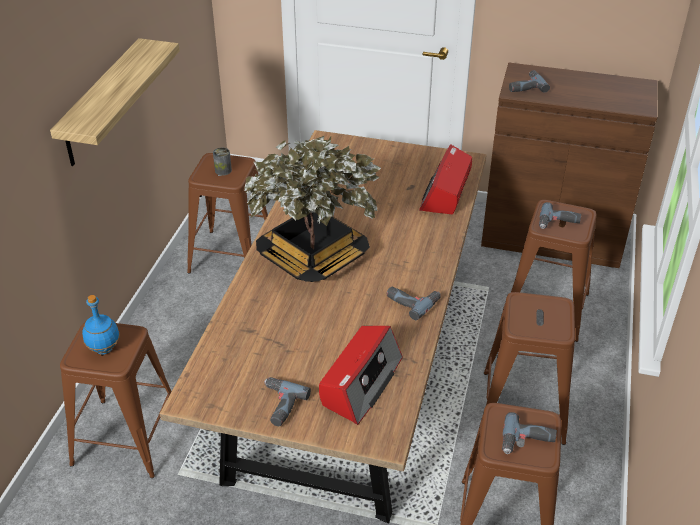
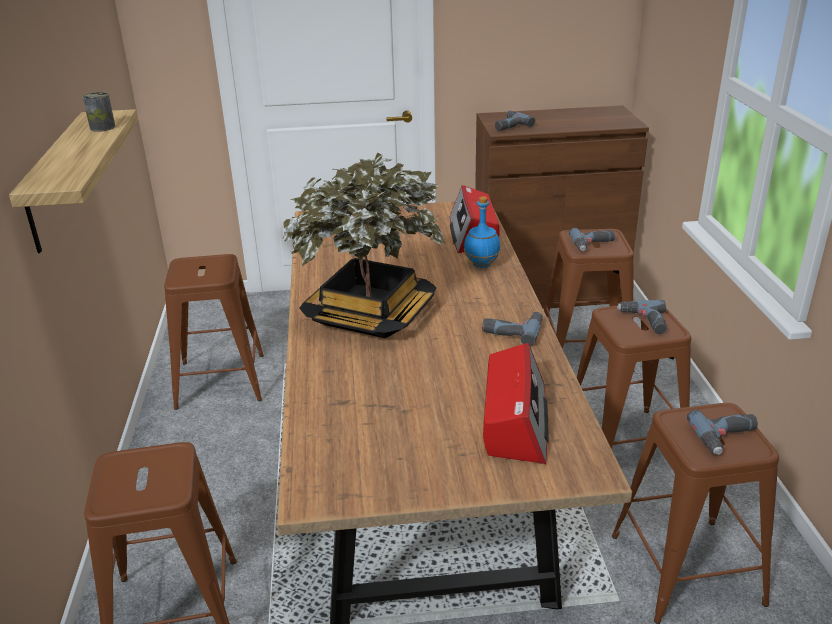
camera: 20 degrees left, 10 degrees down
(104, 349) = (144, 480): blue bottle -> blue bottle (482, 265)
(223, 170) = (203, 270): can -> can (102, 127)
(278, 405) = (433, 470): power drill -> power drill (644, 321)

